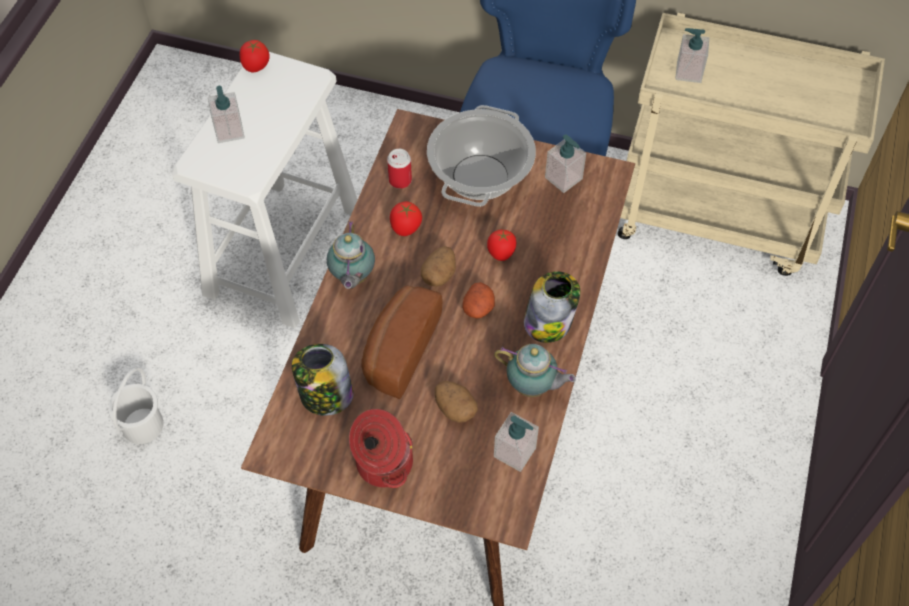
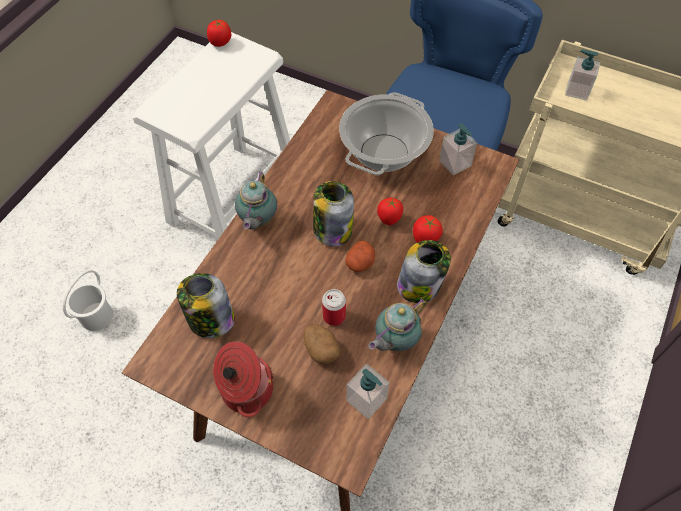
camera: 10 degrees right, 0 degrees up
(229, 131) = (186, 89): soap dispenser -> none
(398, 349) = (282, 289): bread -> none
(400, 180) = (316, 146): can -> can (334, 316)
(405, 228) = (312, 186): tomato -> tomato (425, 239)
(439, 274) = (332, 229): potato -> jar
(532, 387) = (394, 341): teapot -> teapot turned 105 degrees clockwise

